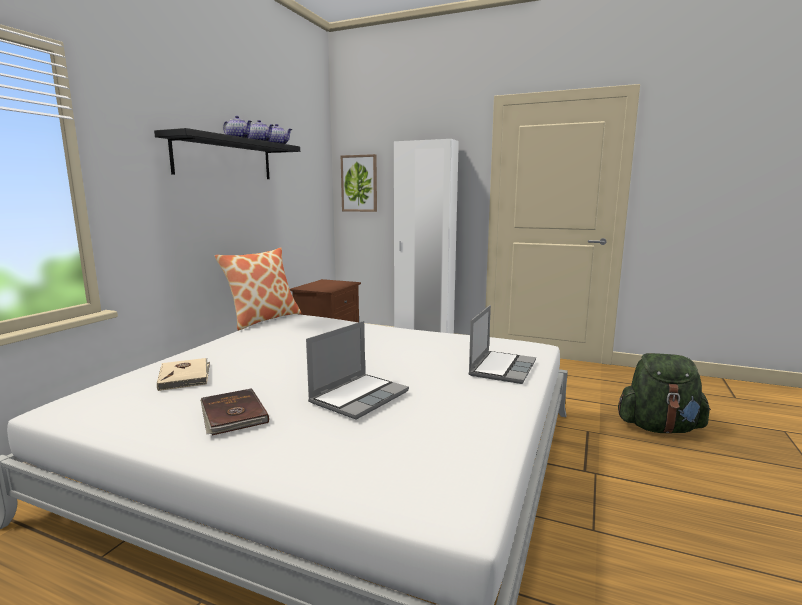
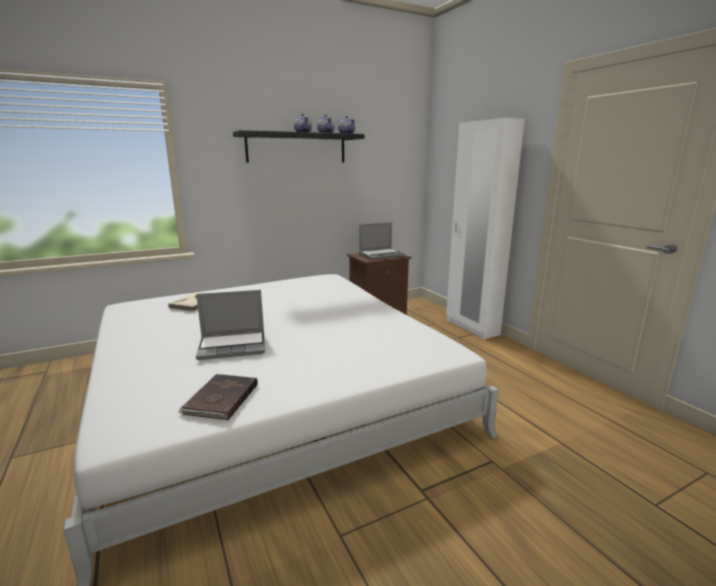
camera: 40 degrees right, 5 degrees up
(232, 415) = (163, 333): brown book -> brown book (220, 399)
(263, 319) = (307, 275): pillow -> none
(359, 183) = (445, 163): picture -> none
(502, 368) = (373, 361): laptop -> laptop (381, 255)
(659, 428) = (587, 498): green backpack -> none

